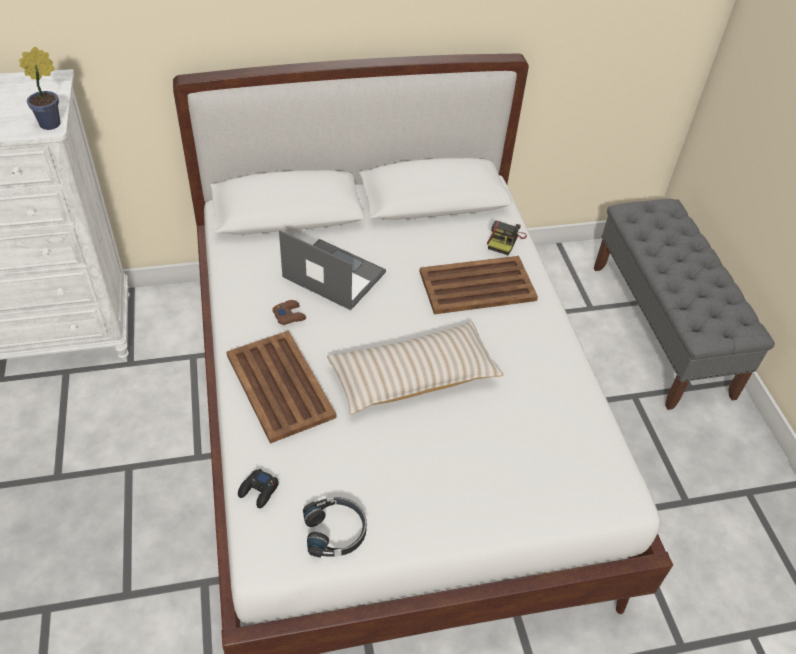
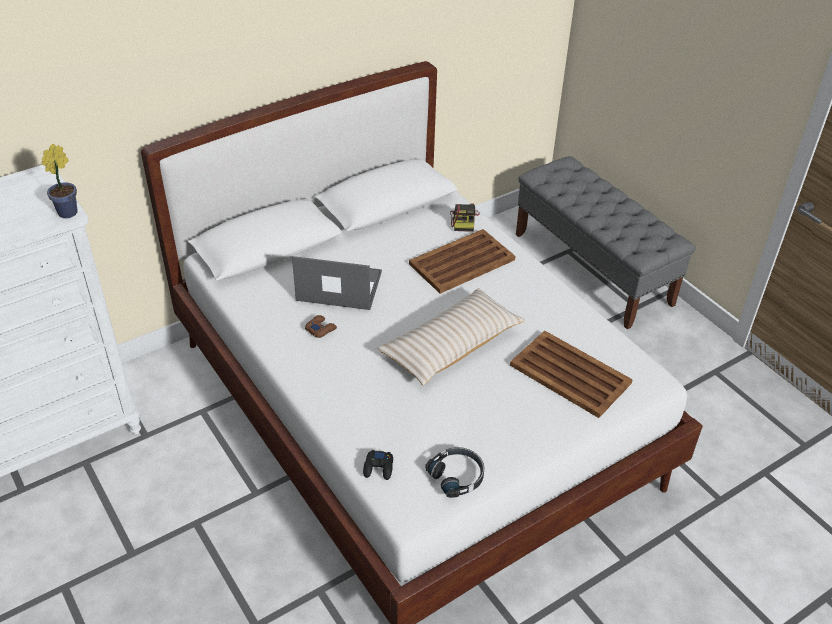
camera: 20 degrees left, 5 degrees down
(280, 387) = (348, 386): brown tray -> brown tray (571, 375)

